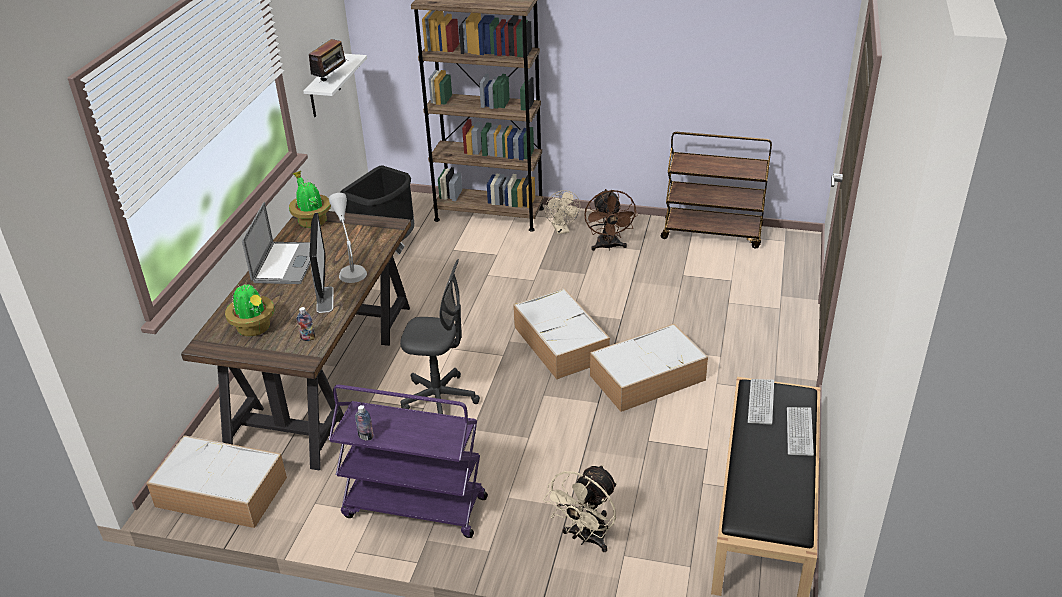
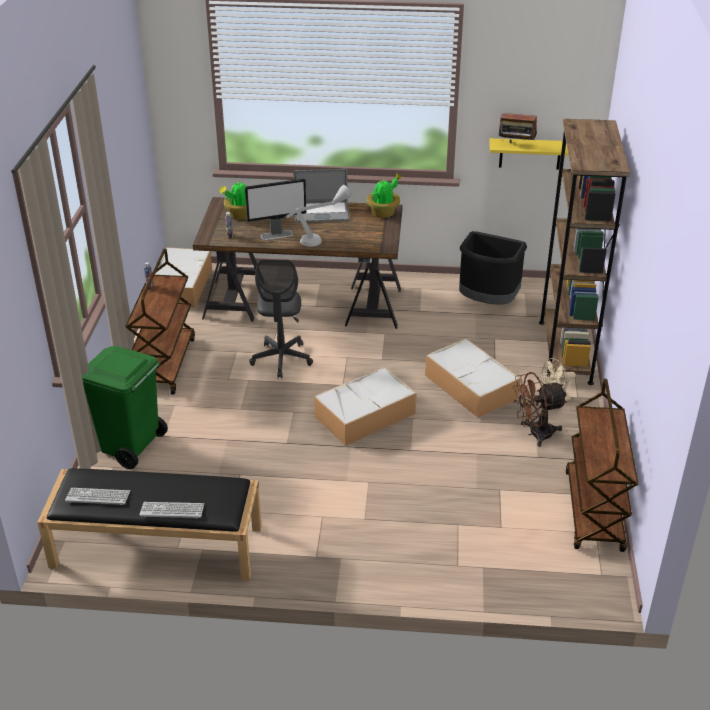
camera: 80 degrees right, 0 degrees up
(324, 87) = (530, 153): white shelf -> yellow shelf
(414, 507) = (165, 364): purple cart -> brown cart
(586, 538) = (131, 447): beige fan -> green trash can
(648, 377) = (325, 471): storage box -> storage box (472, 387)
(761, 402) = (212, 488): keyboard -> keyboard (98, 497)

